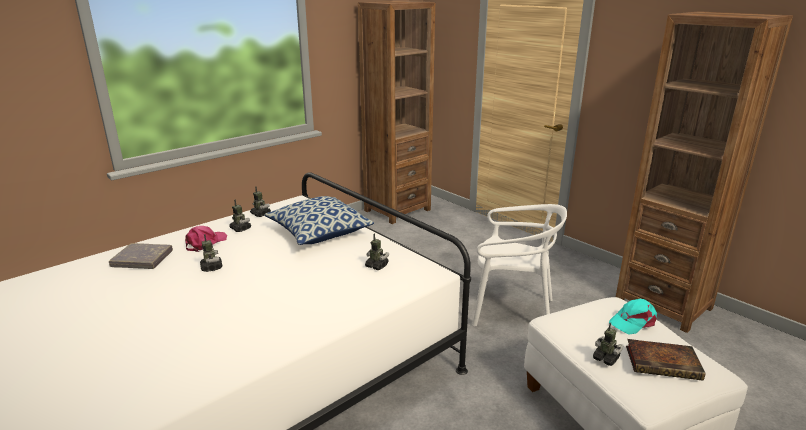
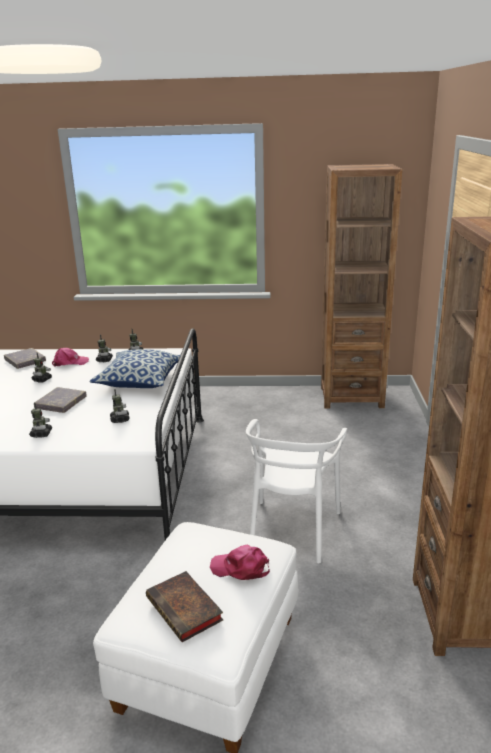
camera: 45 degrees right, 0 degrees up
(286, 277) = (61, 403): none -> grey book
(512, 310) = (292, 530): white chair -> white chair turned 45 degrees clockwise
(605, 358) = (156, 577): toy robot -> toy robot (41, 434)
(633, 321) = (241, 568): turquoise cap -> pink cap

